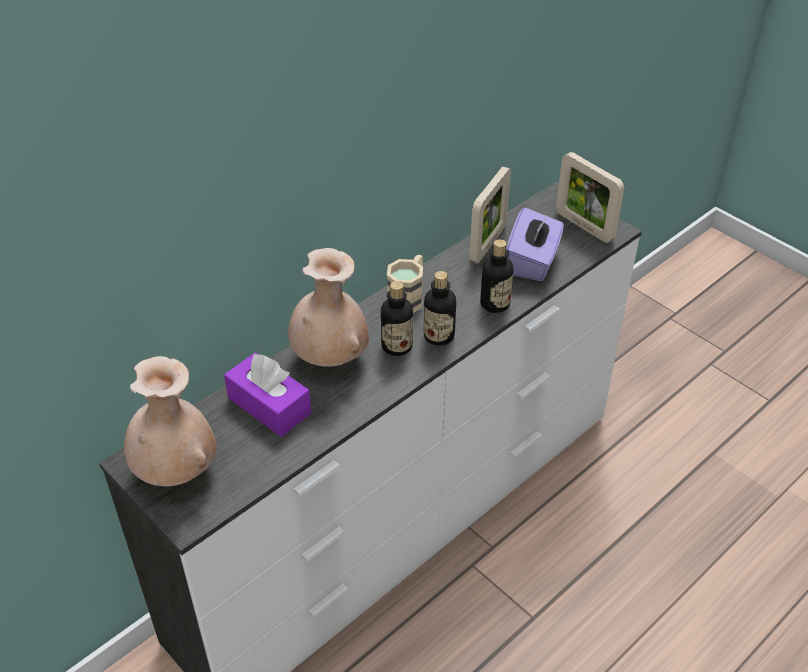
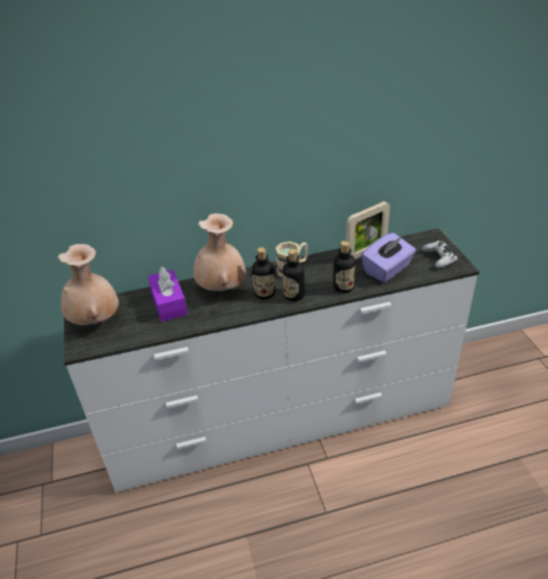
camera: 30 degrees right, 5 degrees down
(584, 226) = (439, 258): picture frame -> white game controller

